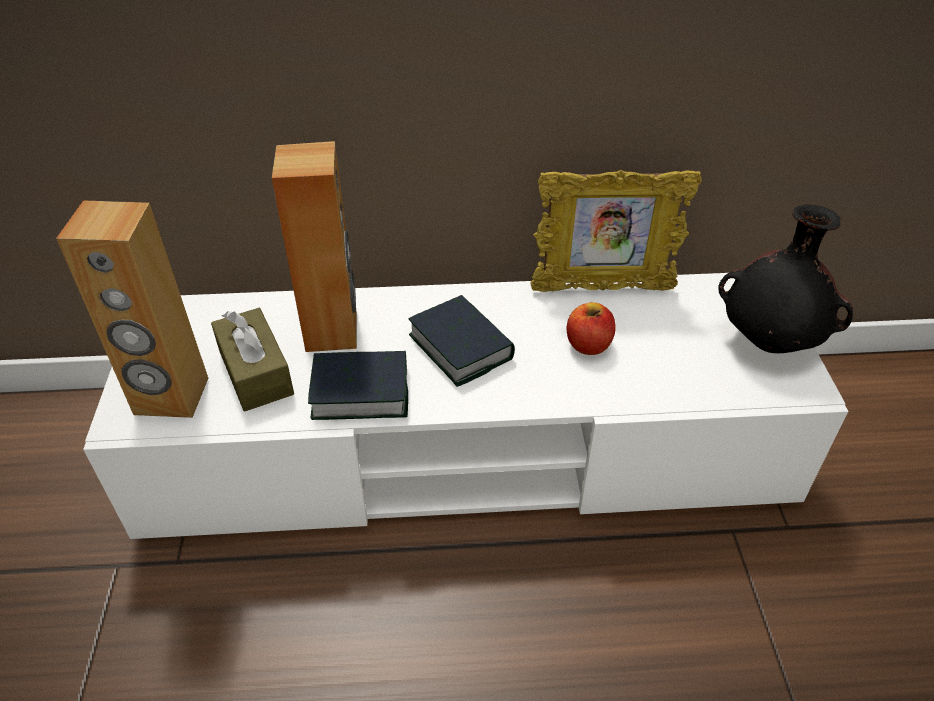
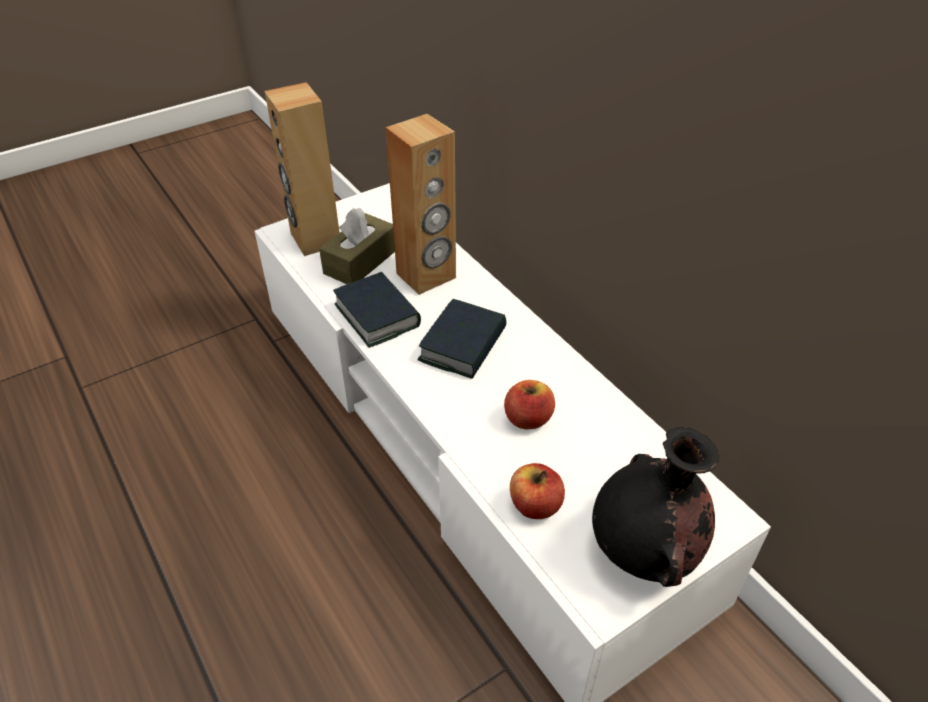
camera: 60 degrees right, 0 degrees up
(602, 289) = (610, 402): picture frame -> none
(691, 383) = (535, 505): none -> apple

